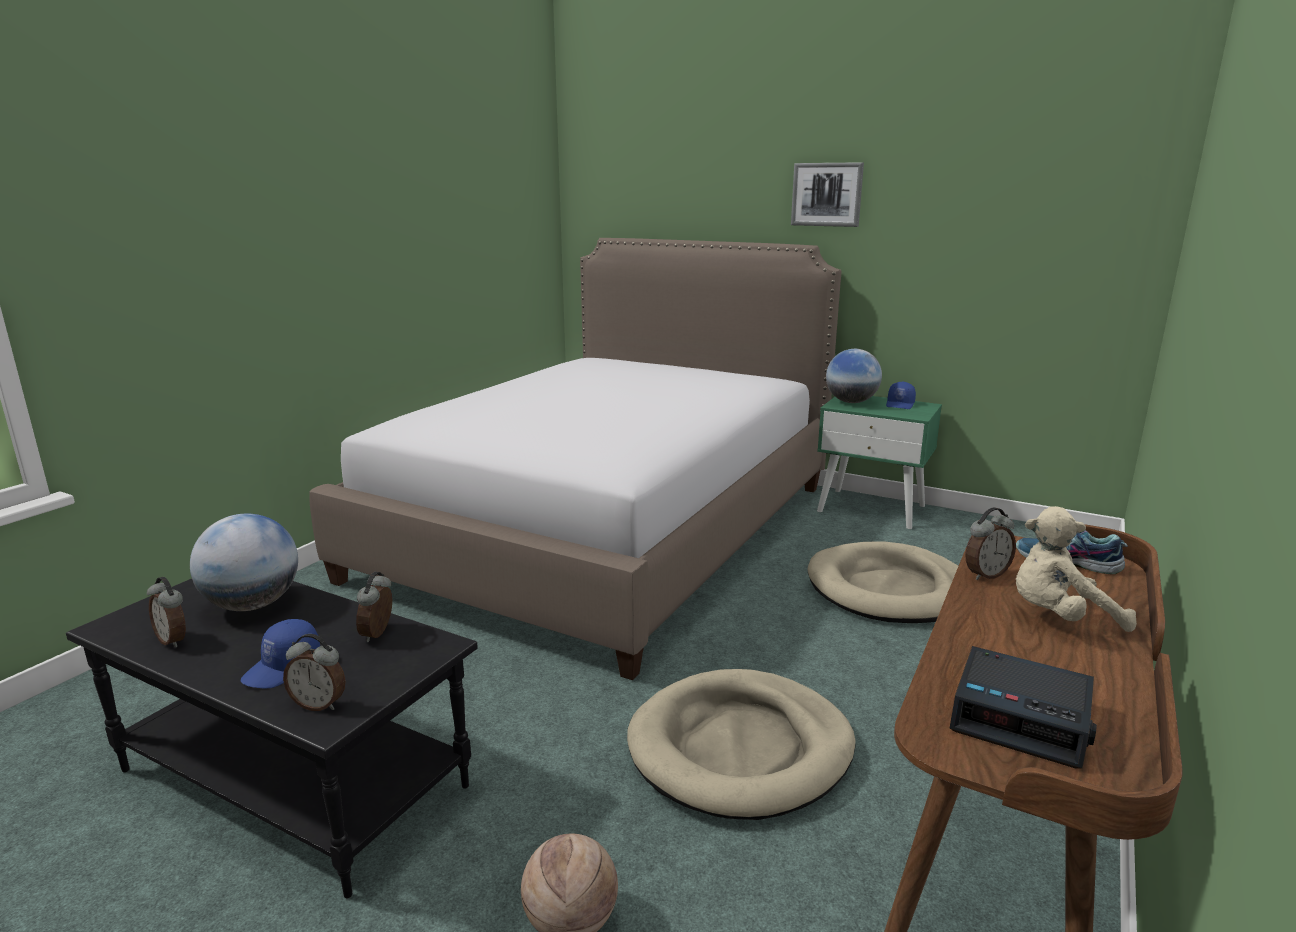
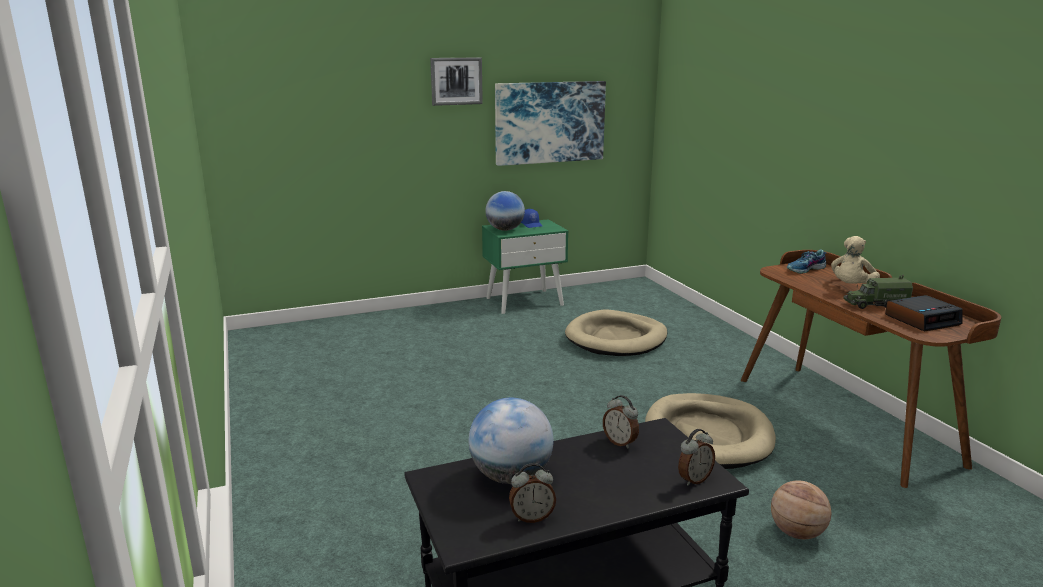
camera: 50 degrees left, 0 degrees up
(283, 668) = (630, 482): blue cap -> none
(608, 529) = (409, 374): bed -> none
(962, 261) = (550, 122): none -> picture
(985, 574) = (801, 283): alarm clock -> none
(1010, 655) = (875, 304): none -> toy truck

